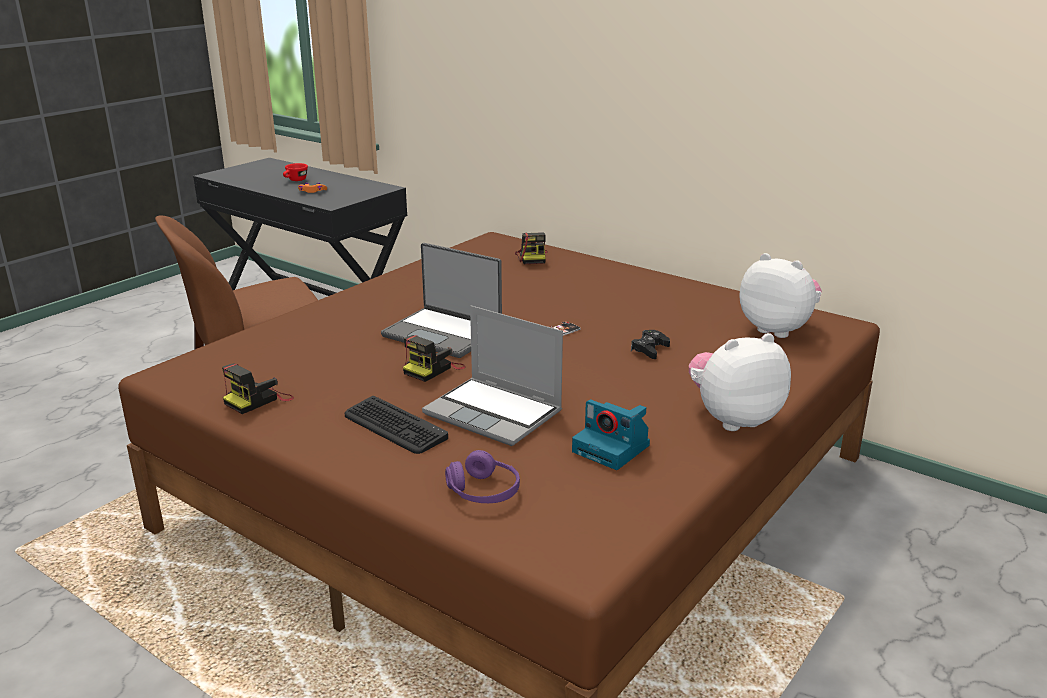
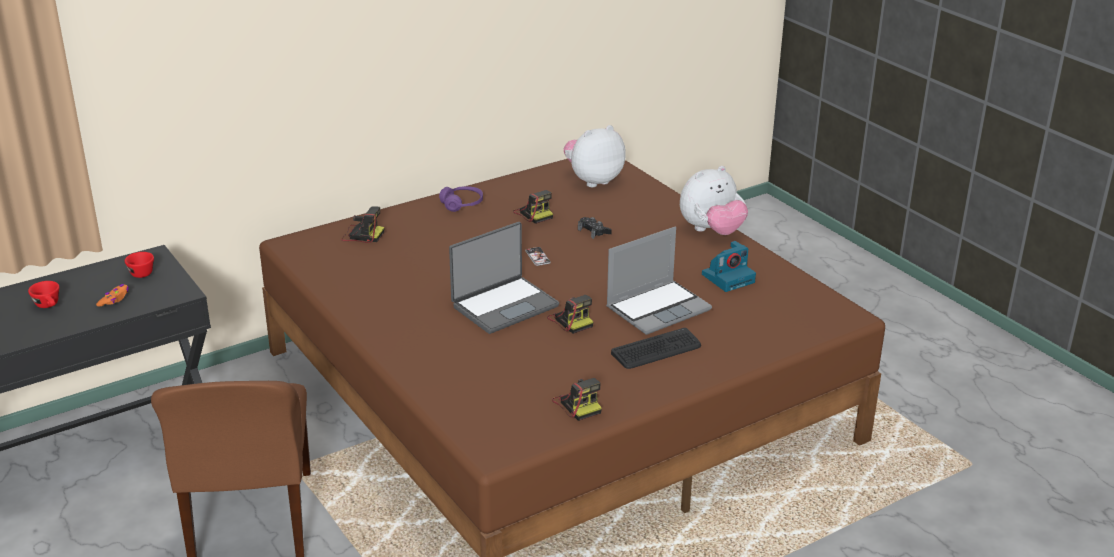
camera: 70 degrees left, 5 degrees up
(357, 189) = (140, 272): none -> red cup
(483, 492) = (760, 330): purple headphones -> purple headphones (462, 204)
(656, 314) = (533, 214): none -> camera
(733, 419) = (711, 231): plush toy -> plush toy turned 120 degrees counterclockwise

